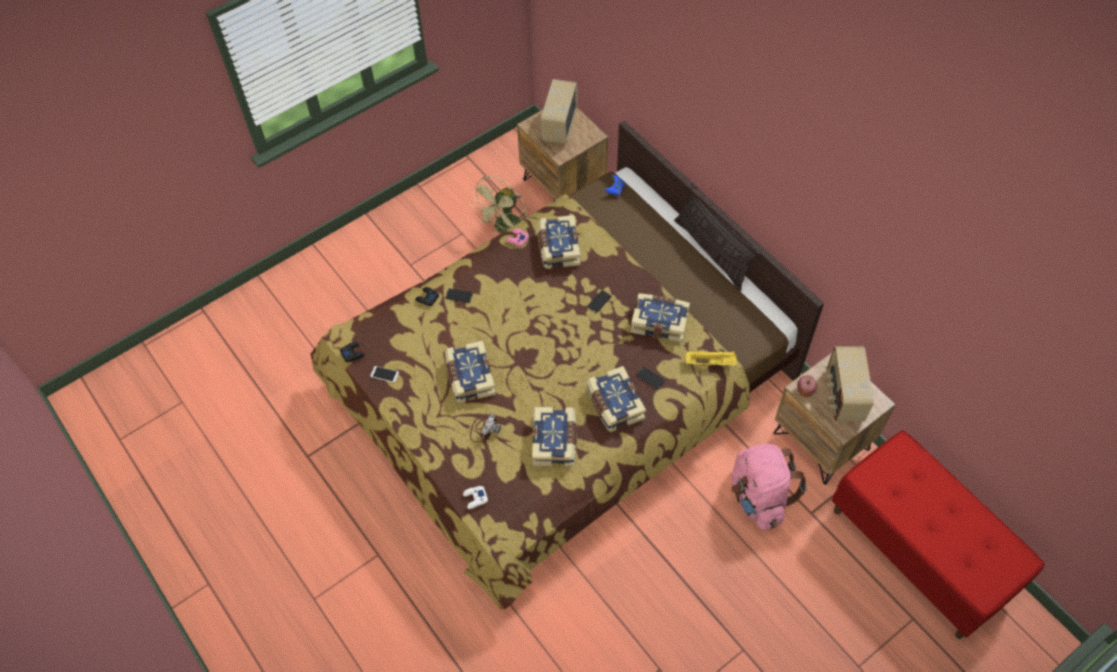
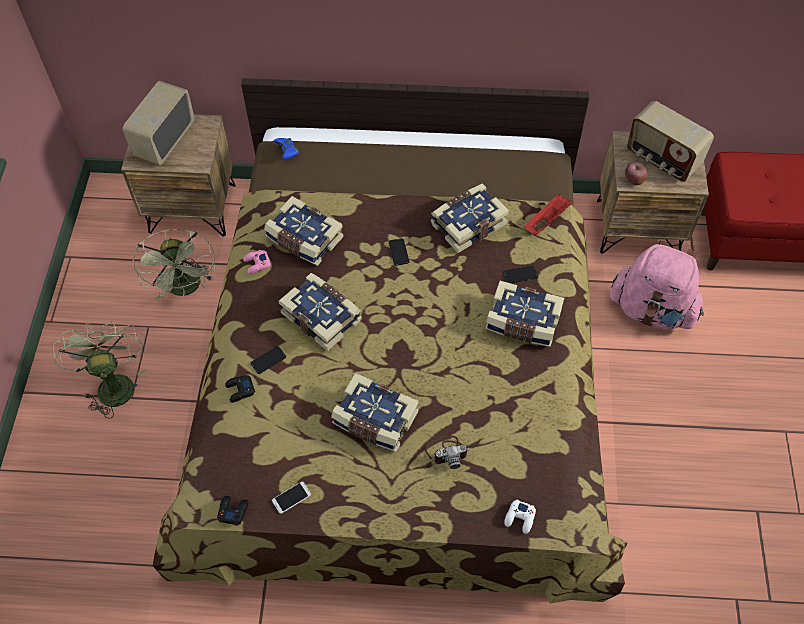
camera: 50 degrees left, 0 degrees up
(410, 248) = (113, 383): none -> green fan
(484, 429) = (447, 452): camera -> camera turned 105 degrees clockwise
(555, 441) = (518, 400): book -> book (322, 317)
(558, 126) = (164, 140): radio -> radio turned 60 degrees clockwise
(711, 363) = (547, 220): yellow tray -> red tray
(712, 252) = (430, 137): pillow -> none

